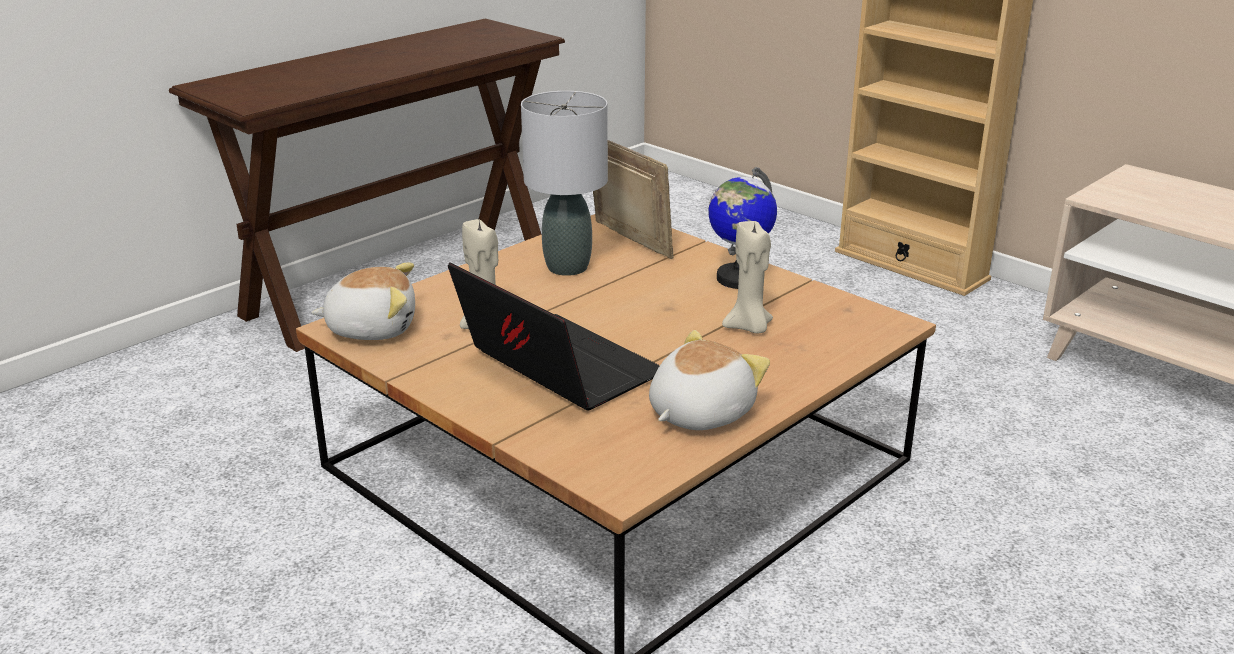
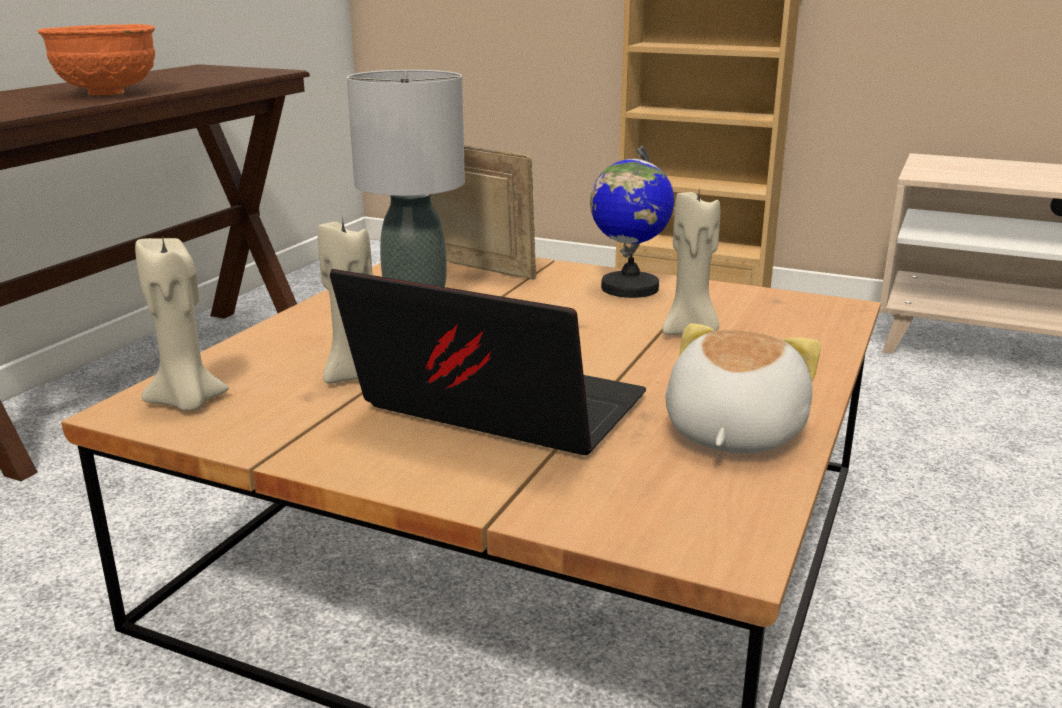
camera: 20 degrees left, 5 degrees down
(372, 328) = (187, 403): plush toy -> beige candle
(389, 66) = (108, 93): none -> orange bowl

